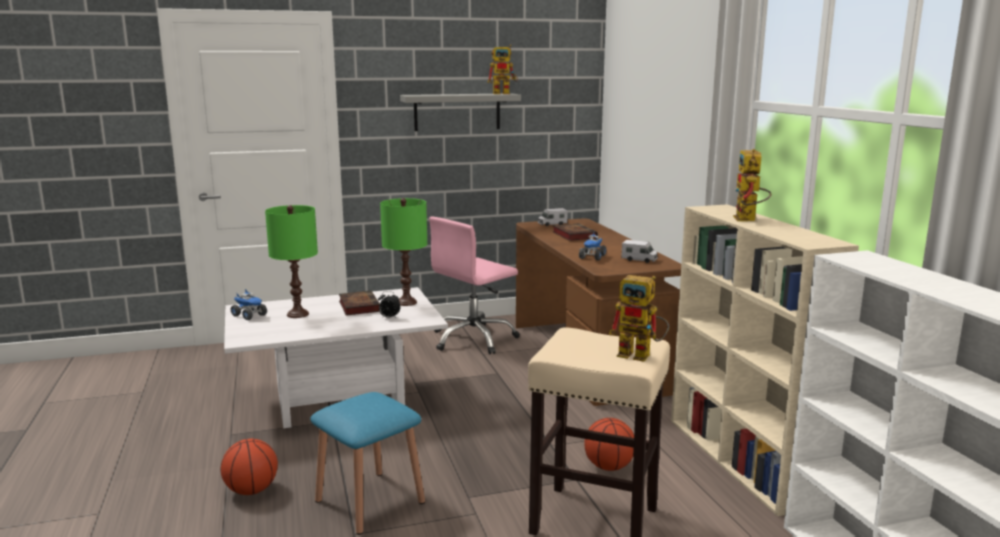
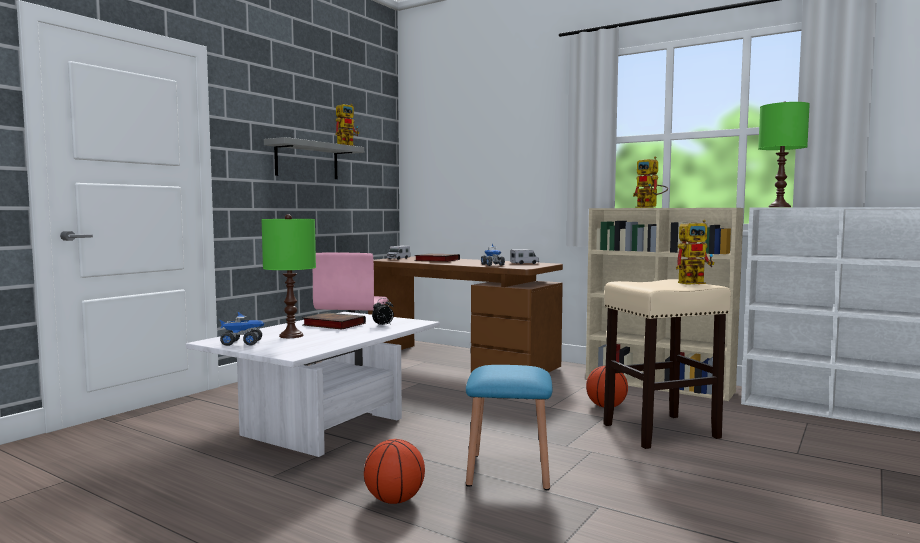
camera: 40 degrees left, 10 degrees down
(406, 302) = (366, 318): green table lamp -> green table lamp (779, 207)

